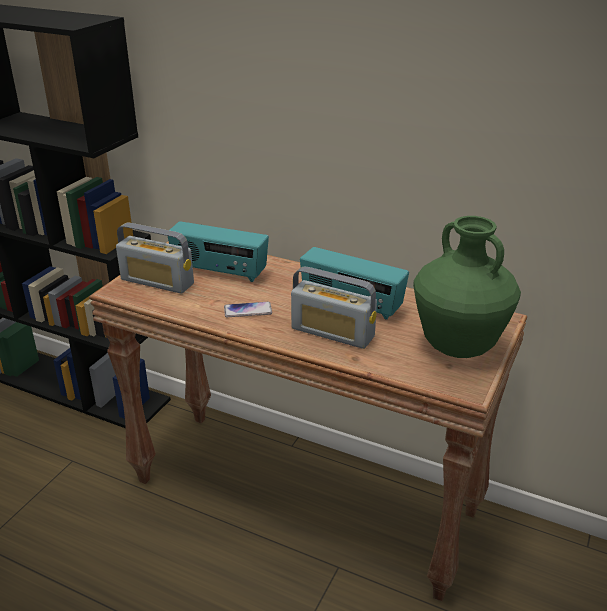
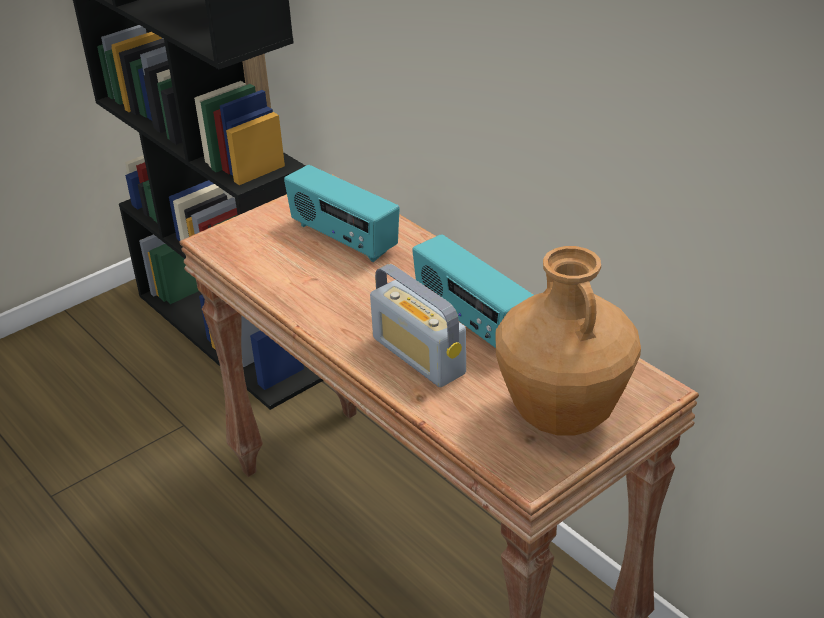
camera: 25 degrees right, 5 degrees up
(157, 282) = (263, 238): radio -> none
(248, 310) = (339, 301): phone -> none
(459, 347) = (563, 416): green vase -> brown vase

